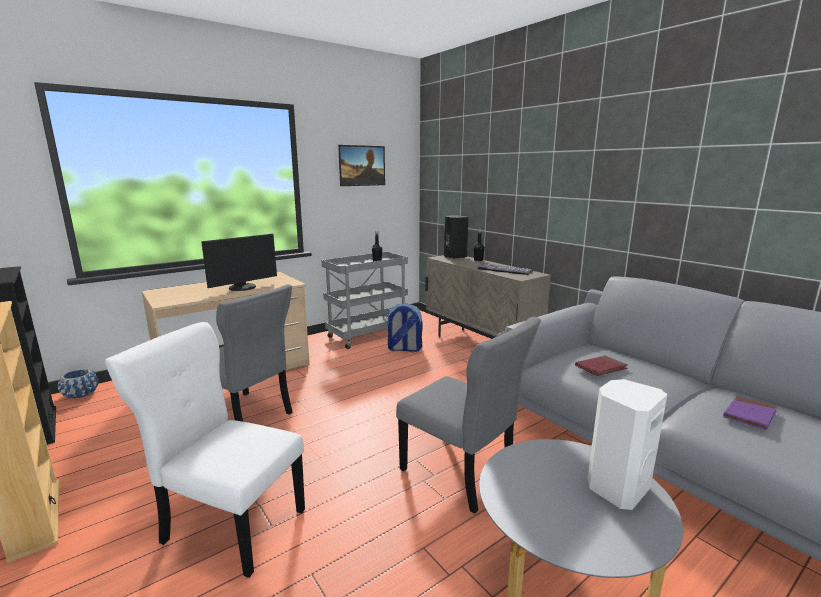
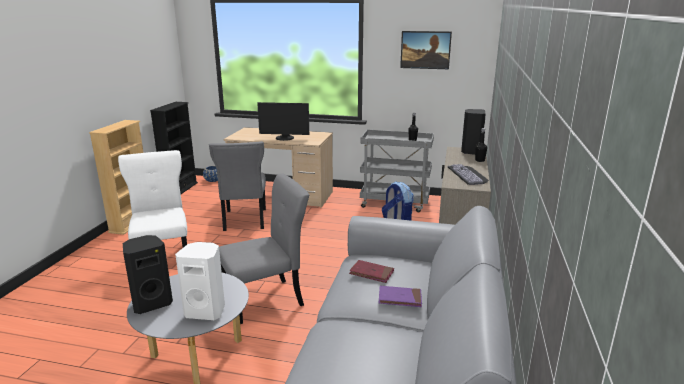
camera: 50 degrees right, 5 degrees up
(461, 474) = (267, 300): grey chair -> grey chair turned 120 degrees counterclockwise
(559, 532) = (151, 303): none -> black speaker
(749, 415) = (363, 345): purple book -> purple book (400, 298)

